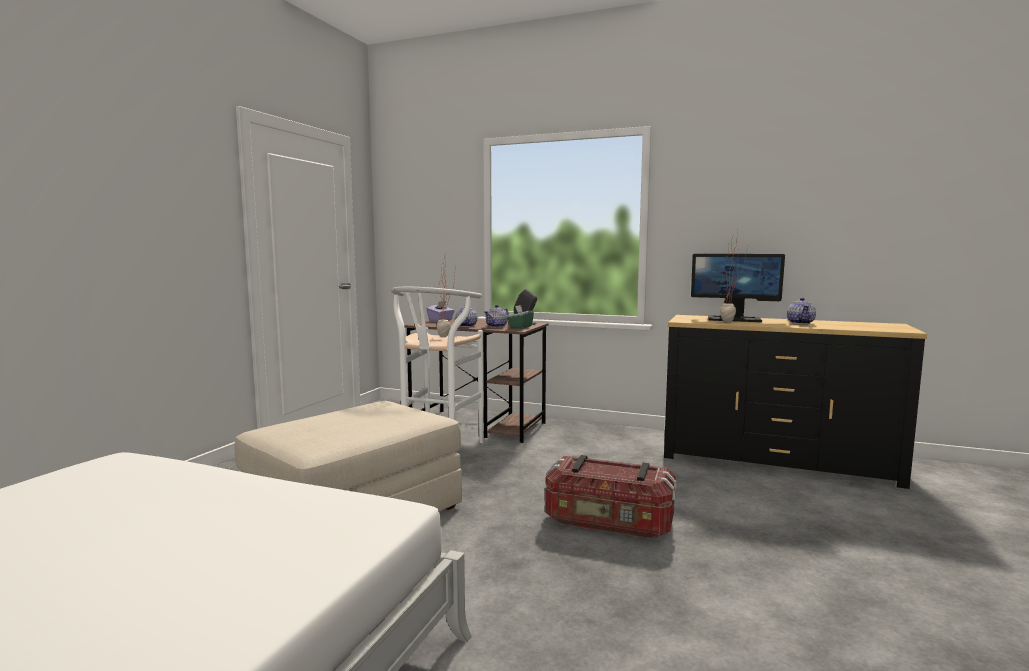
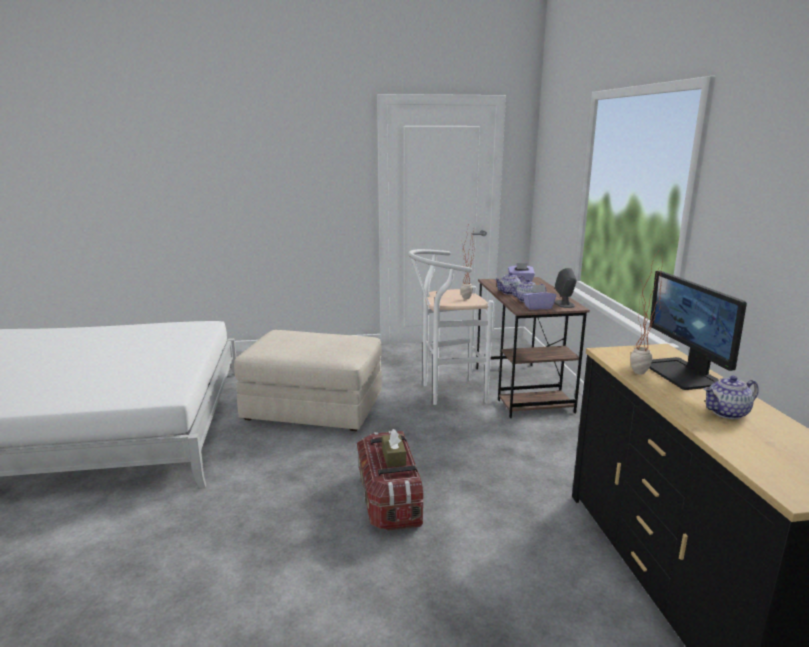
camera: 60 degrees right, 10 degrees up
(520, 327) = (538, 307): green tissue box -> purple tissue box
(609, 470) = (393, 457): none -> brown tissue box

